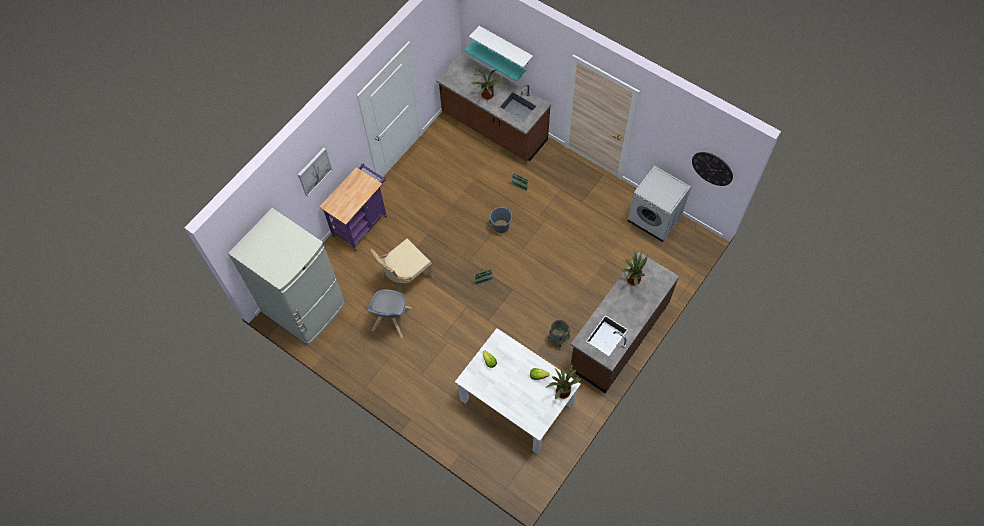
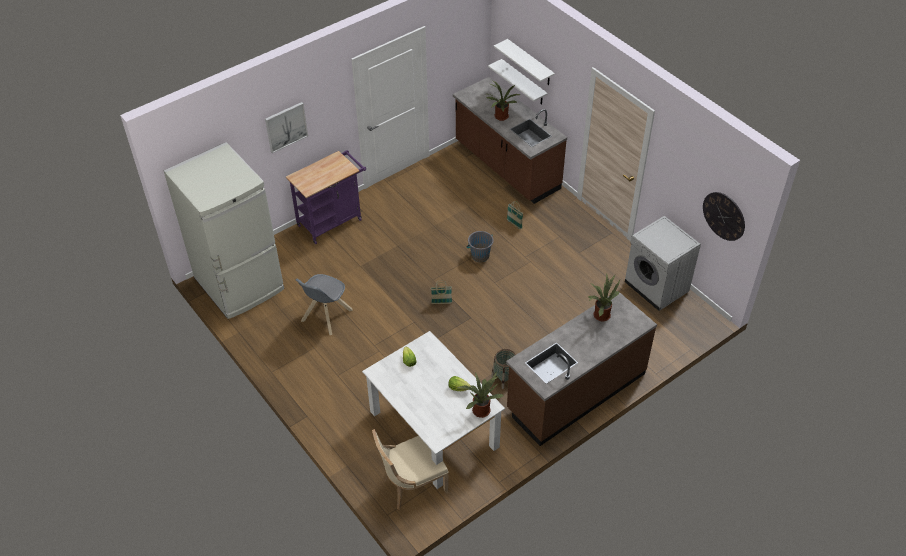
camera: 15 degrees right, 15 degrees down
(405, 278) = (357, 280): beige chair -> beige chair (411, 485)
(500, 59) = (523, 82): turquoise shelf -> white shelf

